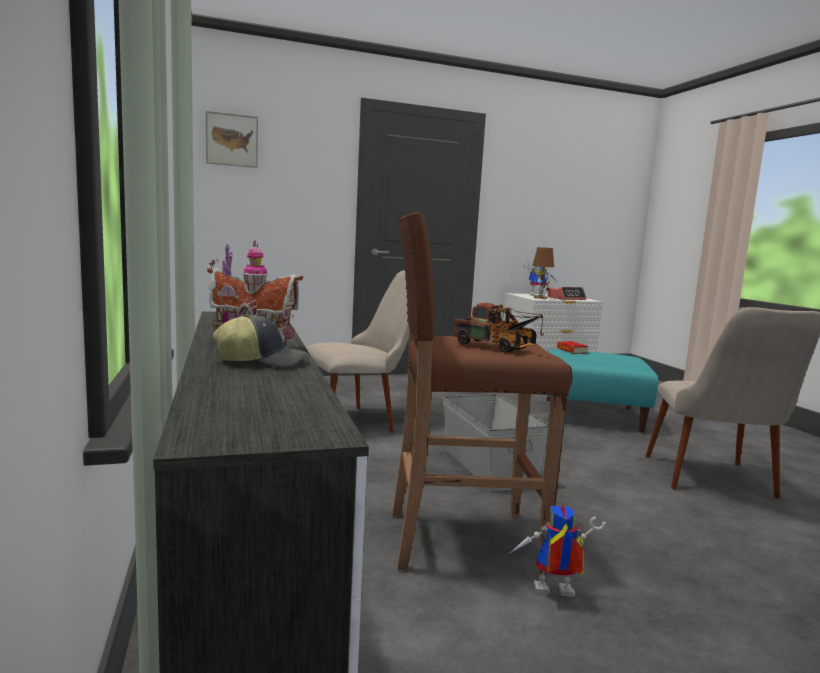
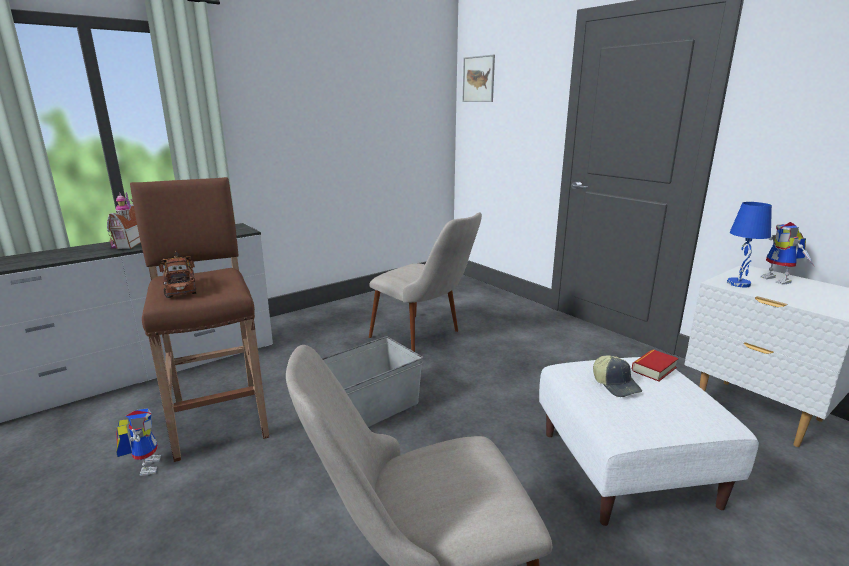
camera: 70 degrees right, 10 degrees up
(263, 361) = (84, 252): cap -> cap (616, 385)
(498, 348) = (181, 287): toy truck -> toy truck turned 135 degrees clockwise
(540, 298) = (739, 284): brown table lamp -> blue table lamp
(566, 298) = (796, 297): alarm clock -> none
(592, 414) = (627, 468): turquoise ottoman -> white ottoman

